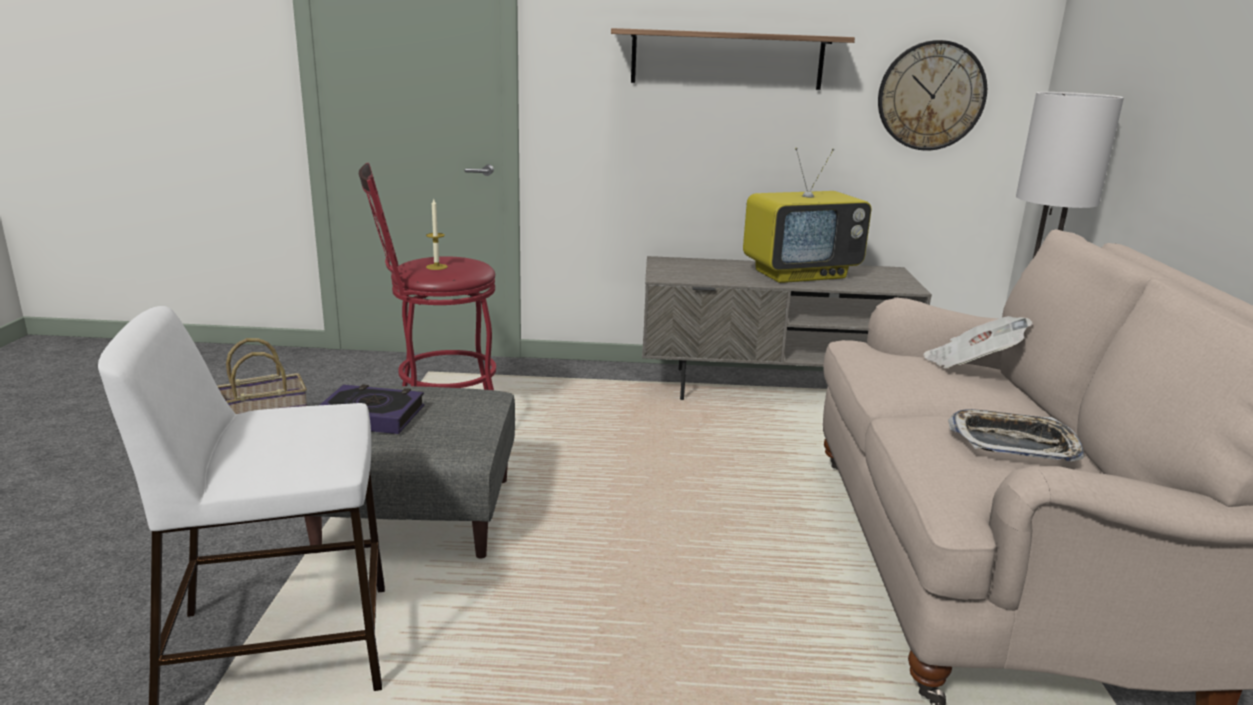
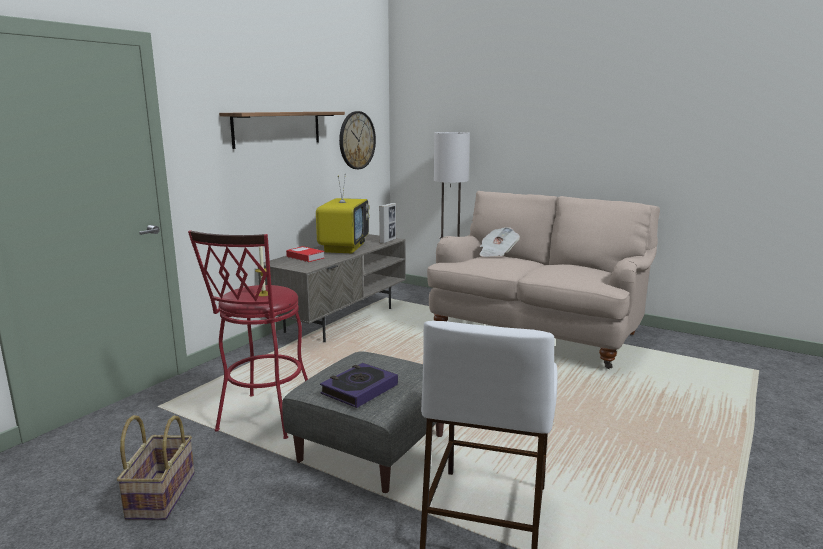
camera: 60 degrees left, 5 degrees down
(713, 267) = (305, 257): none -> book
(891, 287) = (388, 241): none -> picture frame
(1013, 443) = (570, 267): tray -> none

